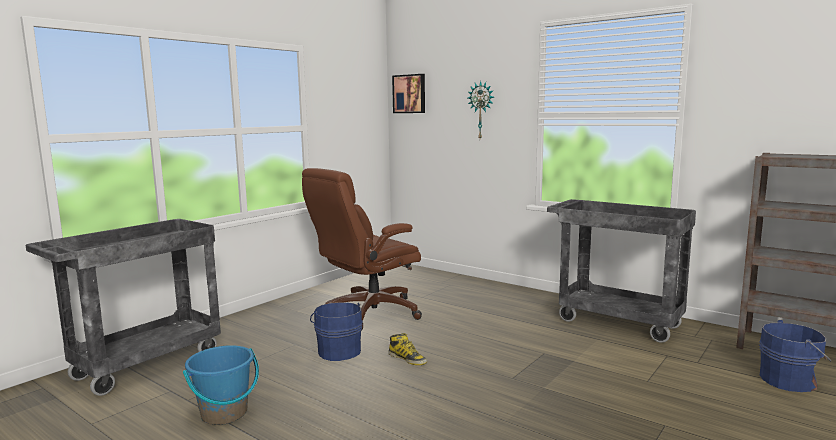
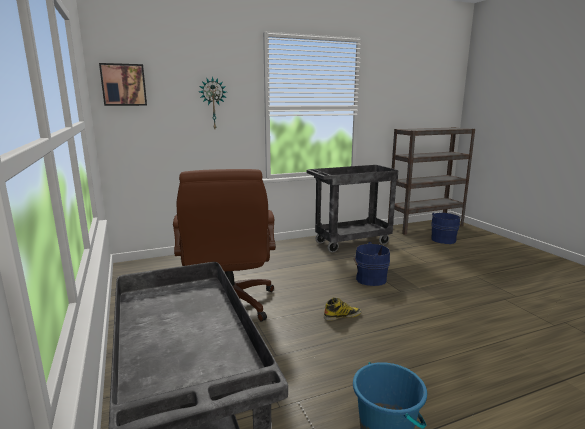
camera: 60 degrees left, 5 degrees up
(339, 351) = (297, 341): blue bucket -> blue bucket (369, 279)

